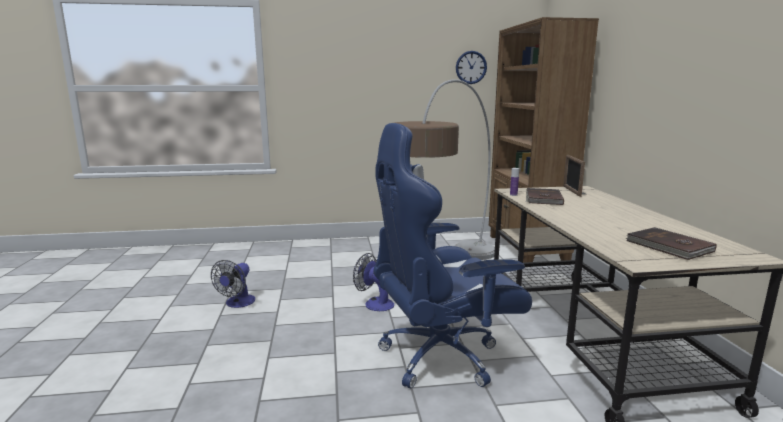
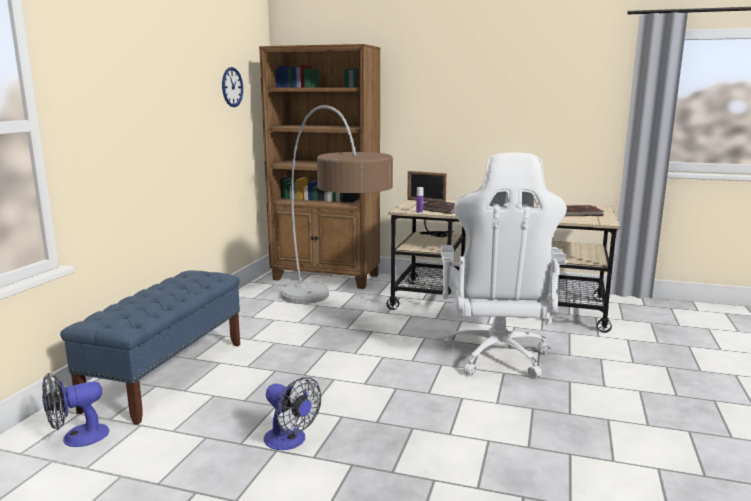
camera: 65 degrees left, 0 degrees up
(305, 252) = (168, 374): none -> blue bench
(374, 303) = (374, 361): fan -> fan (77, 438)
(445, 355) = (496, 354): blue office chair -> white office chair

